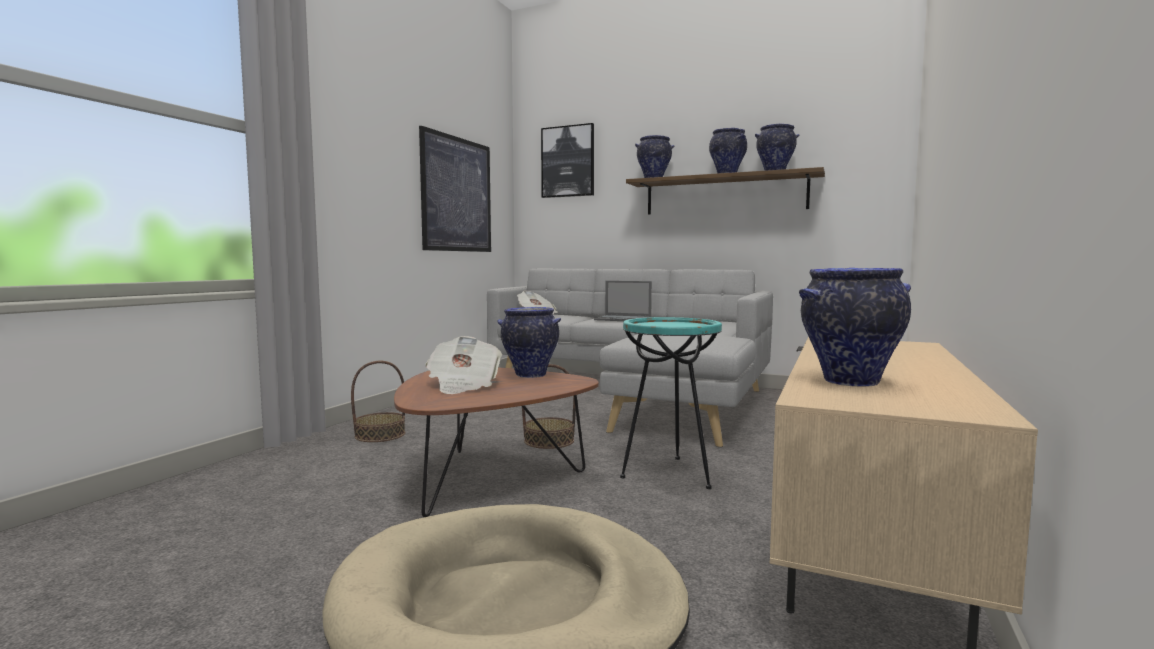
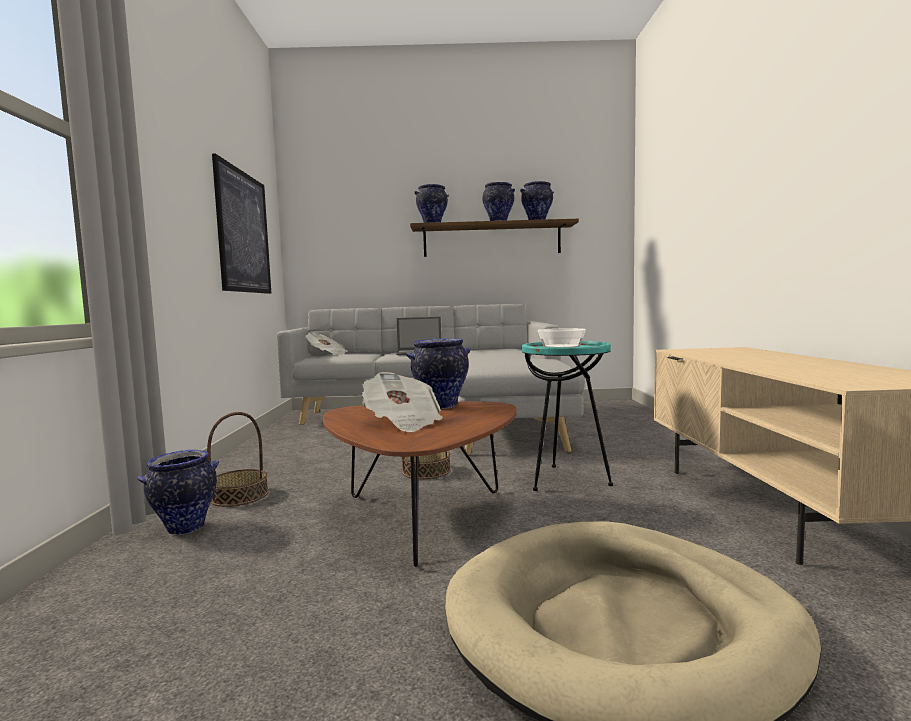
camera: 25 degrees left, 0 degrees up
(568, 161) = (340, 205): picture -> none
(670, 324) = (561, 346): none -> bowl
(849, 382) = (819, 373): vase -> vase (184, 529)

